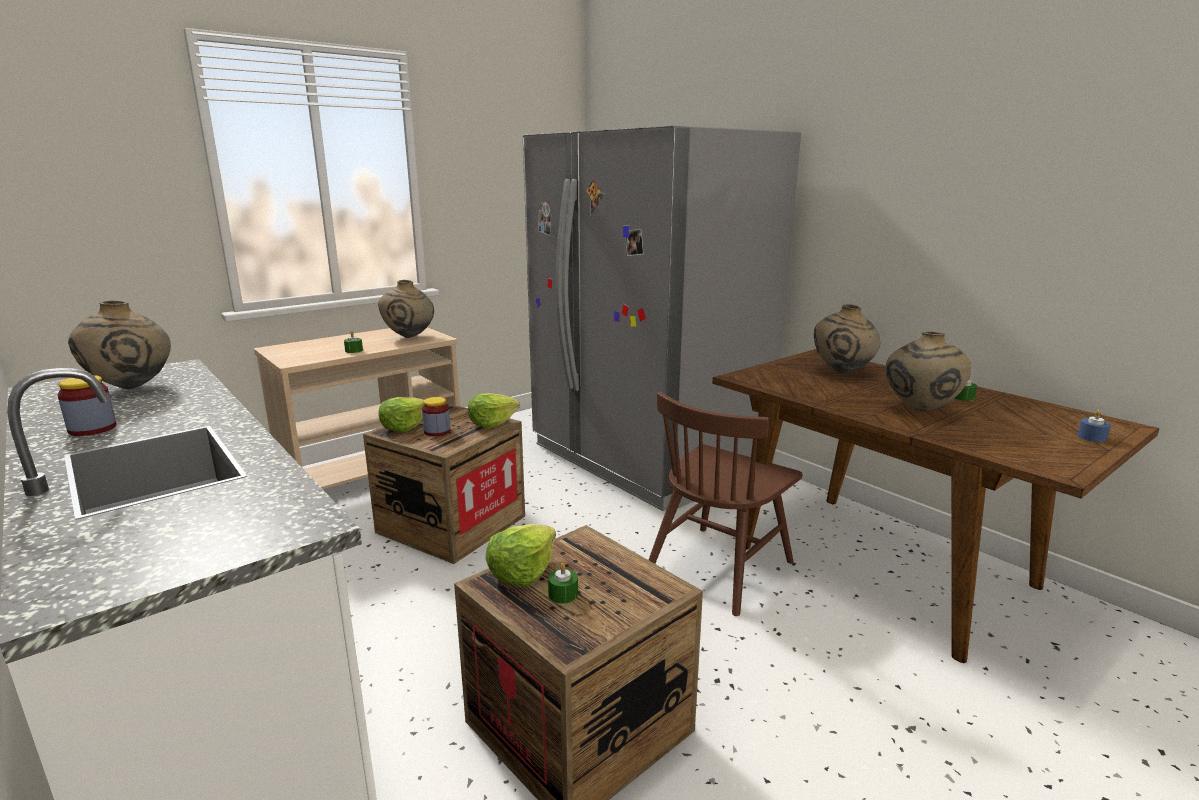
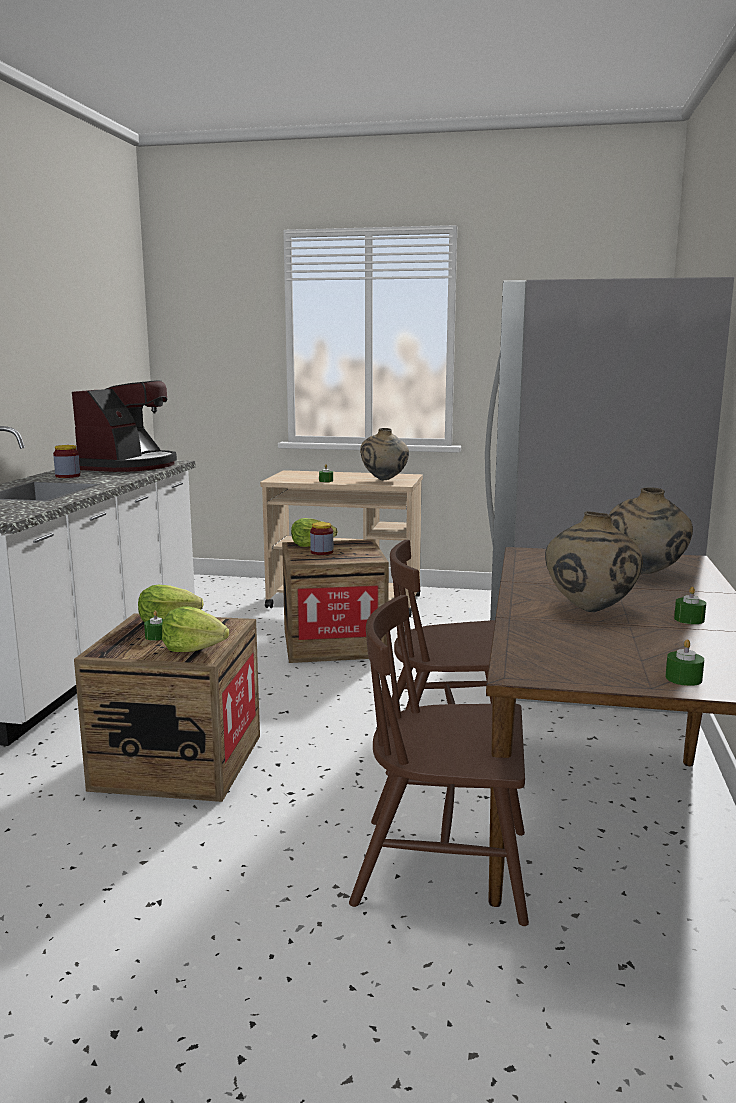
camera: 50 degrees right, 5 degrees down
(131, 388) = (129, 466): beige vase -> coffee machine
(492, 423) = (366, 557): lettuce -> lettuce (194, 648)
(900, 658) = (444, 868): none -> brown chair
(1092, 437) = (683, 678): blue candle -> green candle

